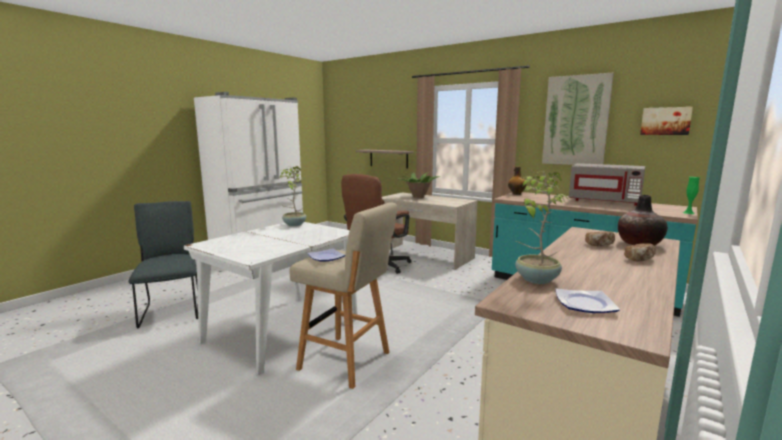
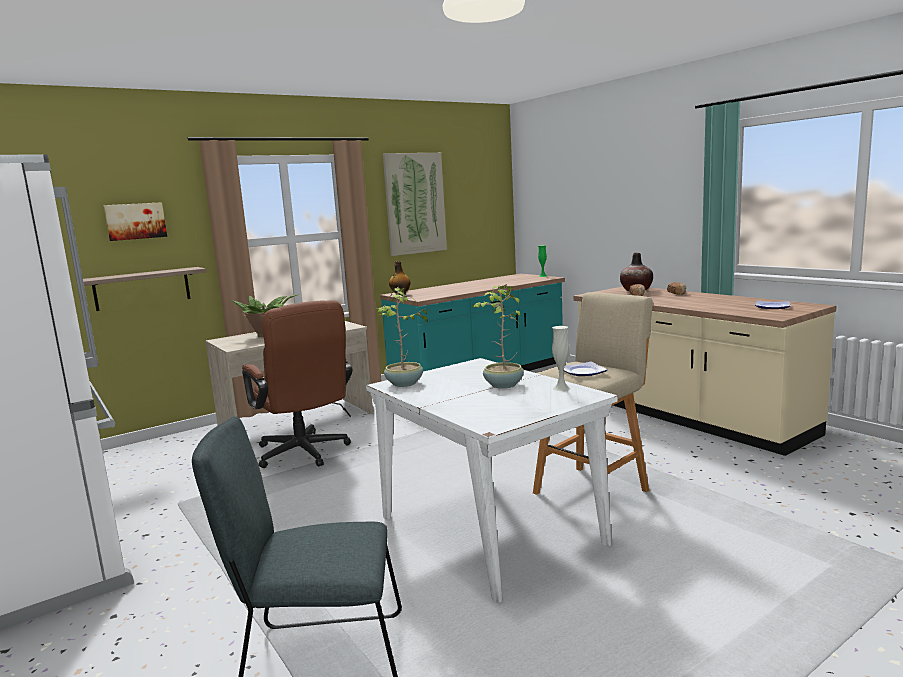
camera: 70 degrees left, 0 degrees up
(272, 252) = (561, 388): none -> white vase
(535, 279) = (726, 310): potted plant -> potted plant (503, 385)
(604, 201) = (476, 283): grey microwave -> none
(665, 121) = (481, 200): picture -> picture (135, 221)

